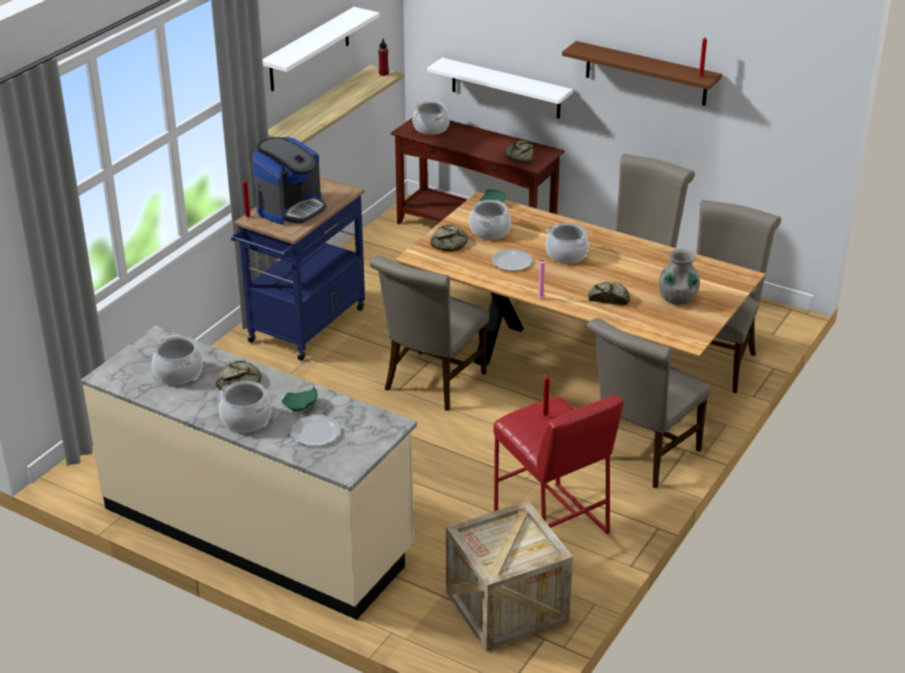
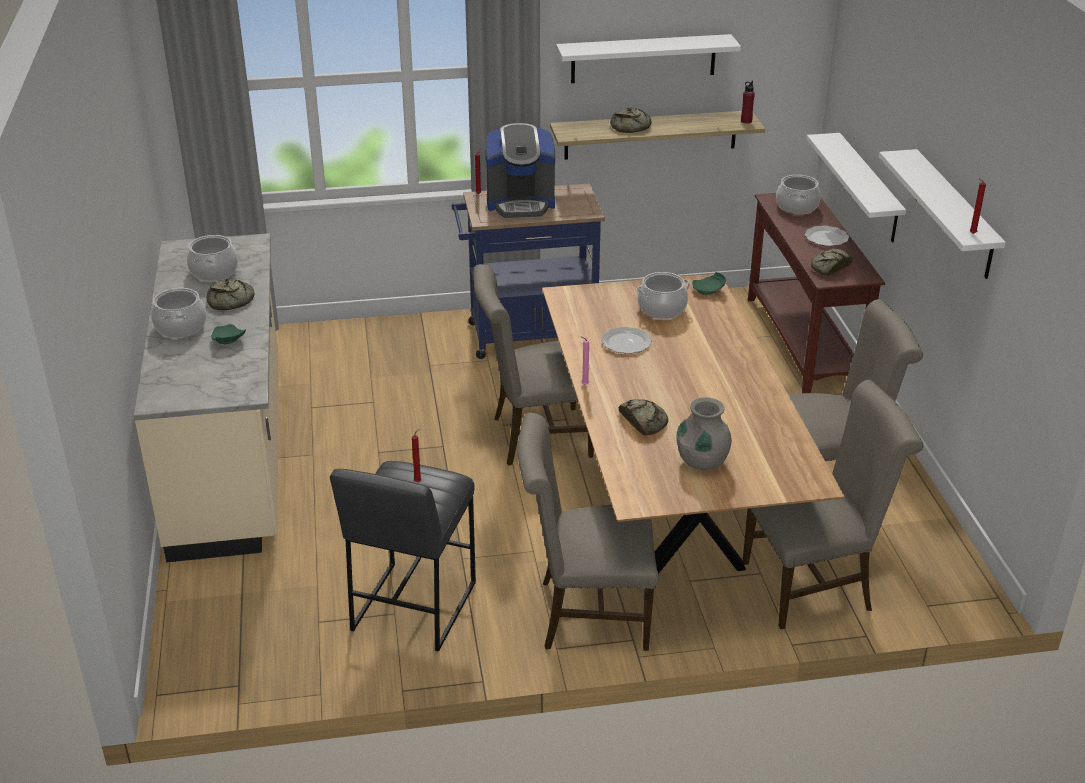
camera: 50 degrees right, 0 degrees up
(316, 432) = (196, 364): plate -> plate (826, 238)
(450, 243) = (609, 300): bread -> bread (631, 127)
(506, 606) = (263, 639): crate -> none
(552, 523) = (413, 607): red stool -> grey stool
(566, 255) = (685, 364): cooking pot -> none
(646, 73) = (954, 214): brown shelf -> white shelf

